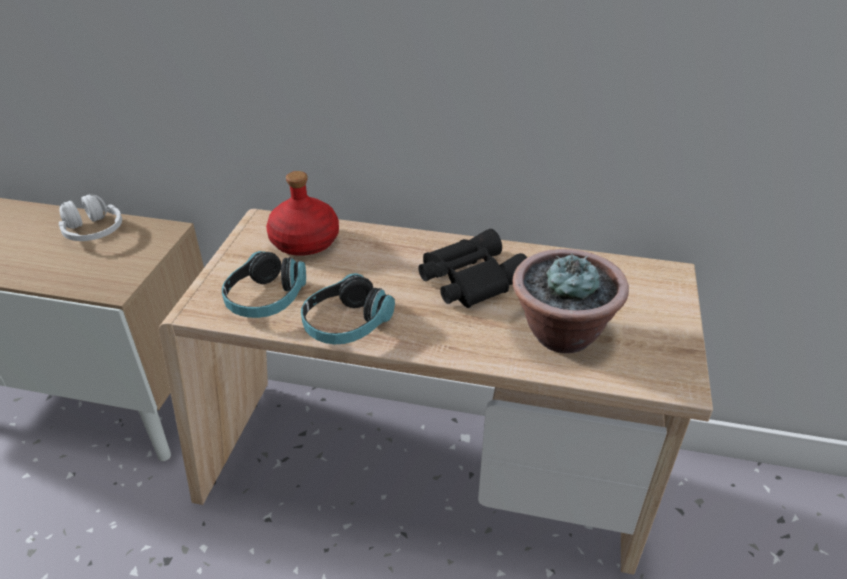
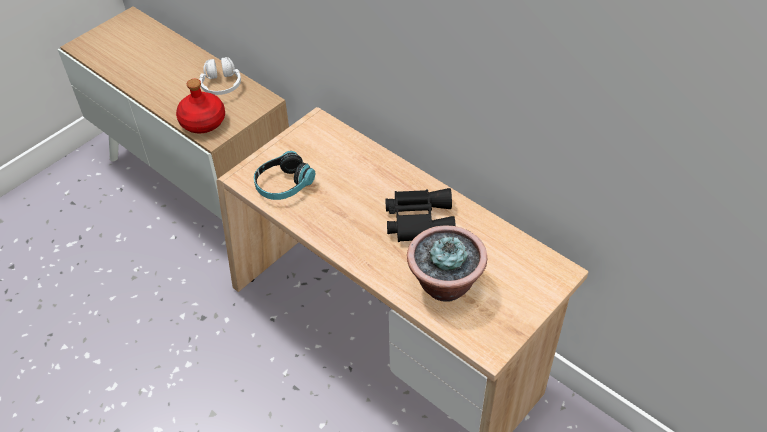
camera: 30 degrees right, 10 degrees up
(305, 241) = (334, 148): red bottle -> red bottle (203, 121)
(346, 324) = (318, 222): headphones -> none

